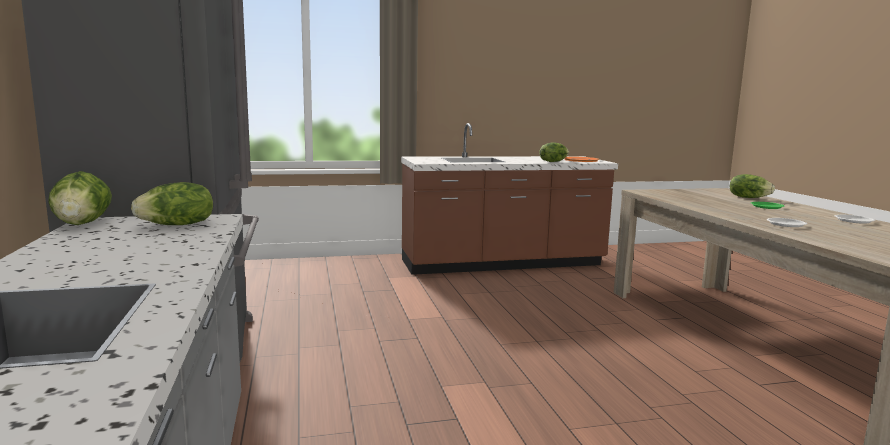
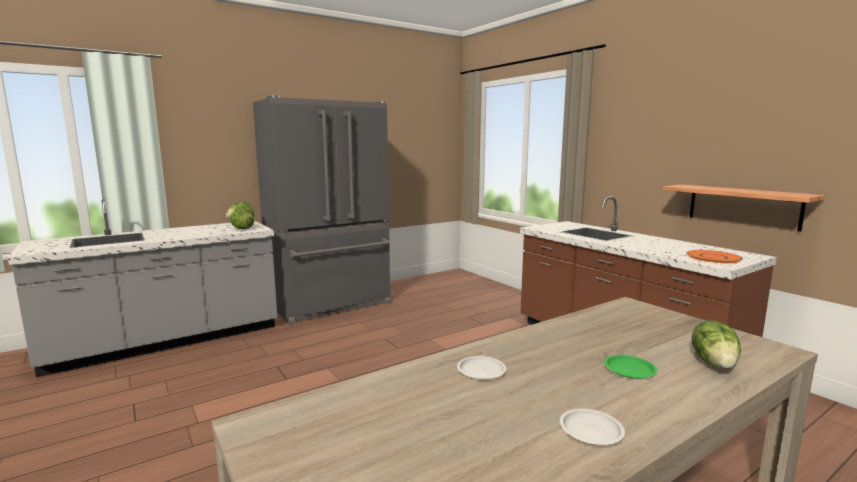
camera: 70 degrees right, 0 degrees up
(546, 124) = (743, 206): none -> shelf
(553, 161) = (656, 251): lettuce -> none

